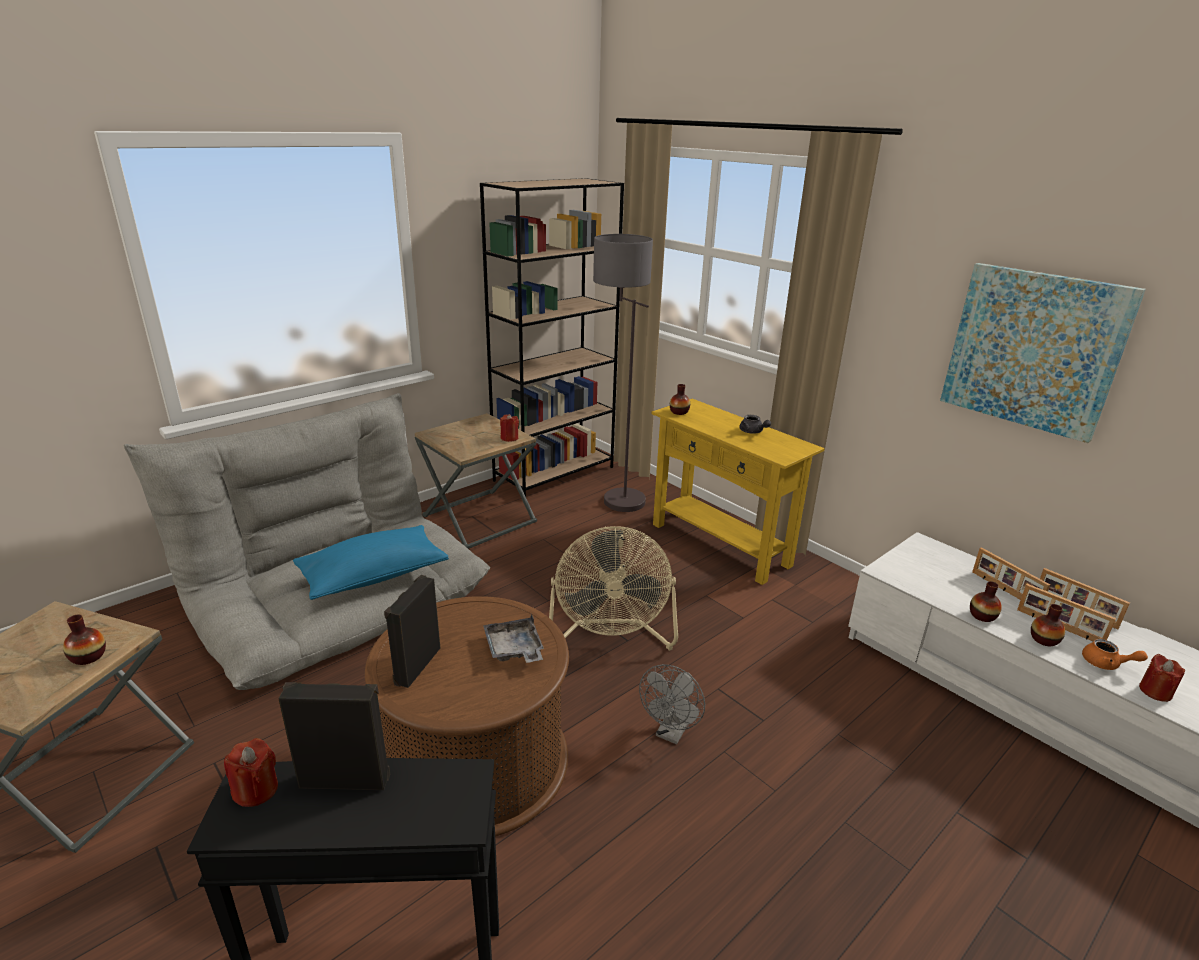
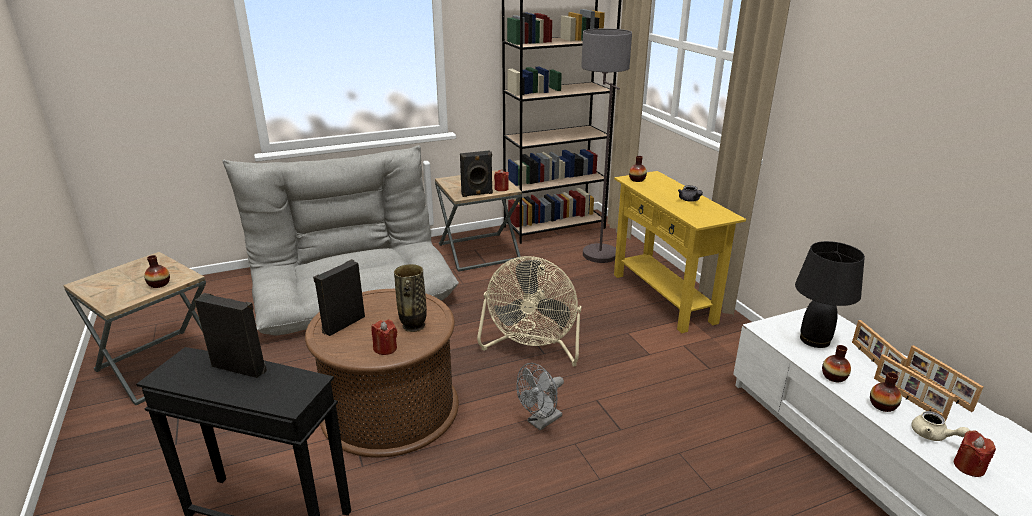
camera: 20 degrees right, 0 degrees up
(256, 790) = (189, 362): red candle -> red candle (385, 348)
(373, 576) = (371, 274): blue pillow -> none
(483, 449) = (477, 194): none -> black speaker
(514, 649) = (413, 326): grey tray -> vase
(938, 575) = (814, 339): none -> black table lamp
(1033, 350) = (920, 136): picture -> none
(1106, 664) = (933, 436): orange teapot -> beige teapot

